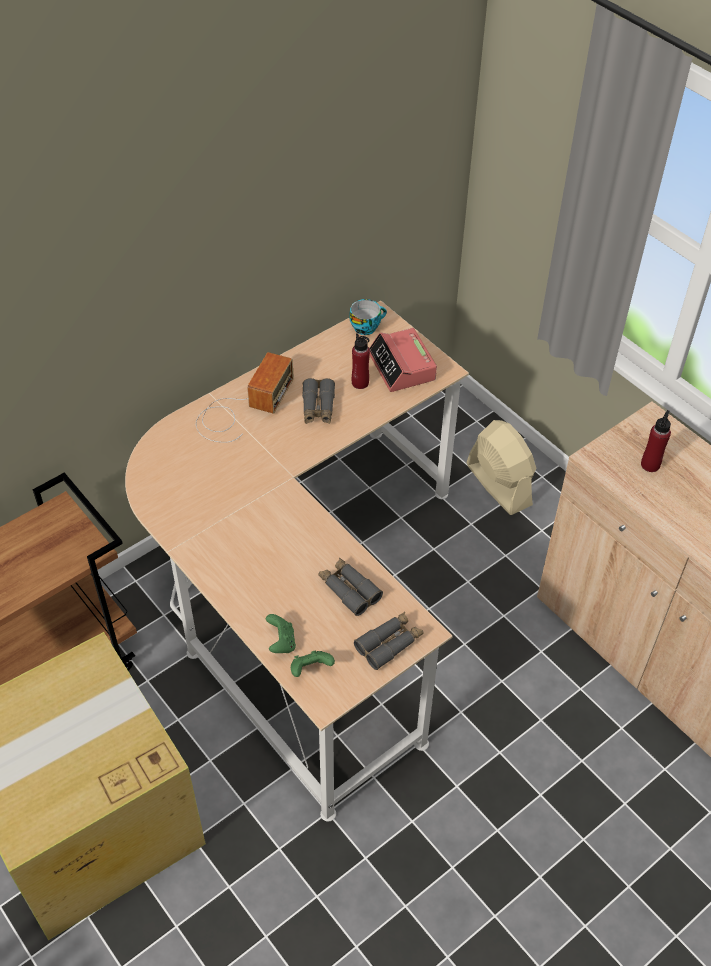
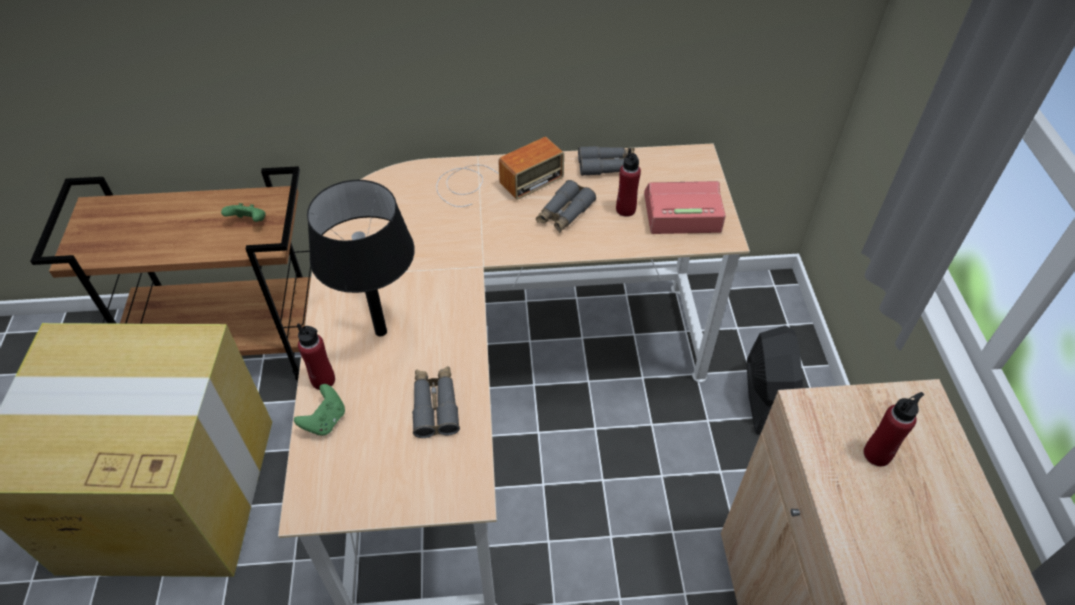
camera: 35 degrees right, 0 degrees up
(252, 618) = (323, 380): none -> red bottle
(262, 562) = (381, 331): none -> black table lamp
(310, 669) = (326, 465): green game controller -> green game controller (249, 222)
(366, 327) = (677, 161): cup -> none
(389, 643) = (424, 487): grey binoculars -> grey binoculars (607, 166)
(402, 367) = (681, 213): alarm clock -> alarm clock turned 75 degrees clockwise
(498, 484) = (765, 396): beige fan -> black fan

